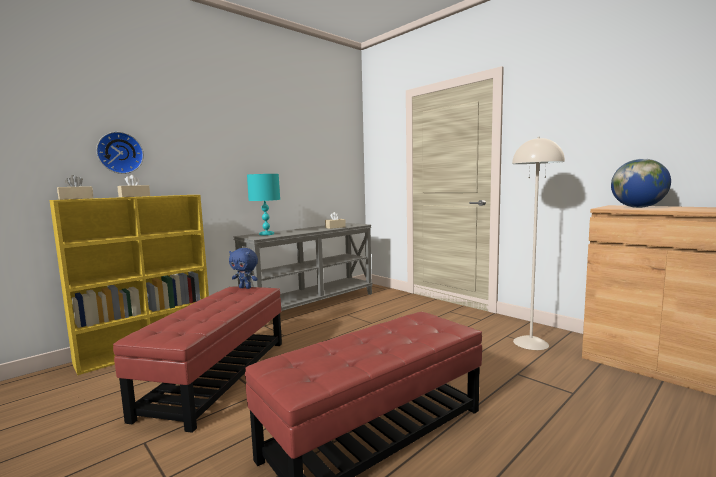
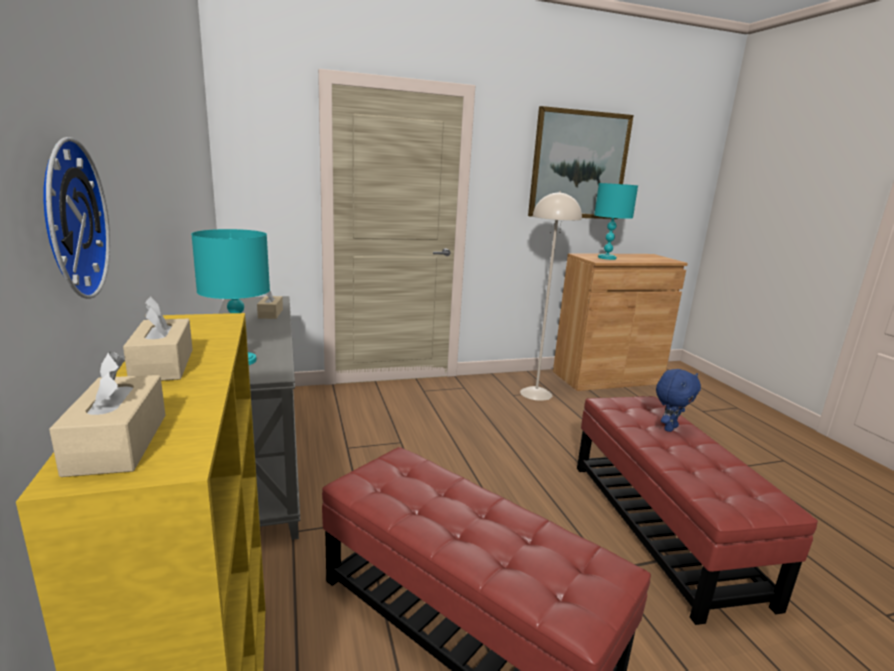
camera: 65 degrees left, 10 degrees up
(245, 287) = (372, 472): blue plush toy -> blue plush toy (669, 428)
(622, 108) = (579, 165): none -> picture
(638, 207) = (607, 258): globe -> turquoise table lamp

